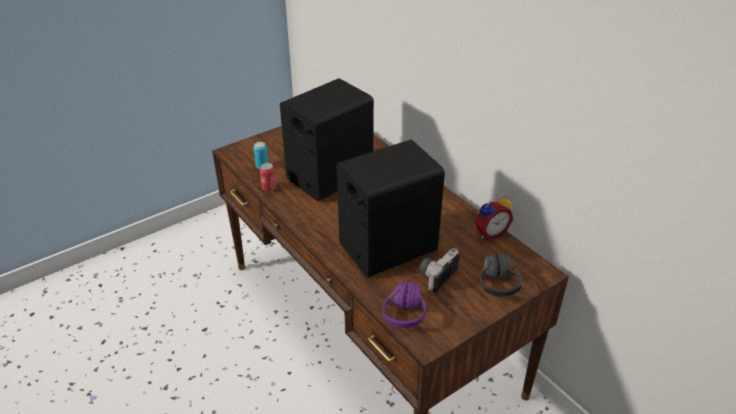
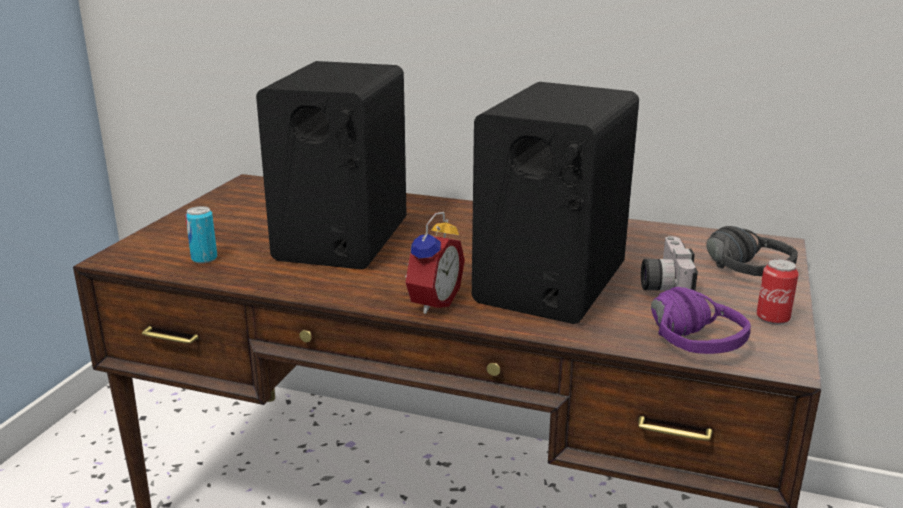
camera: 35 degrees left, 15 degrees down
(269, 188) = (254, 278): can -> can (772, 318)
(489, 232) = (653, 229): alarm clock -> alarm clock (431, 302)

